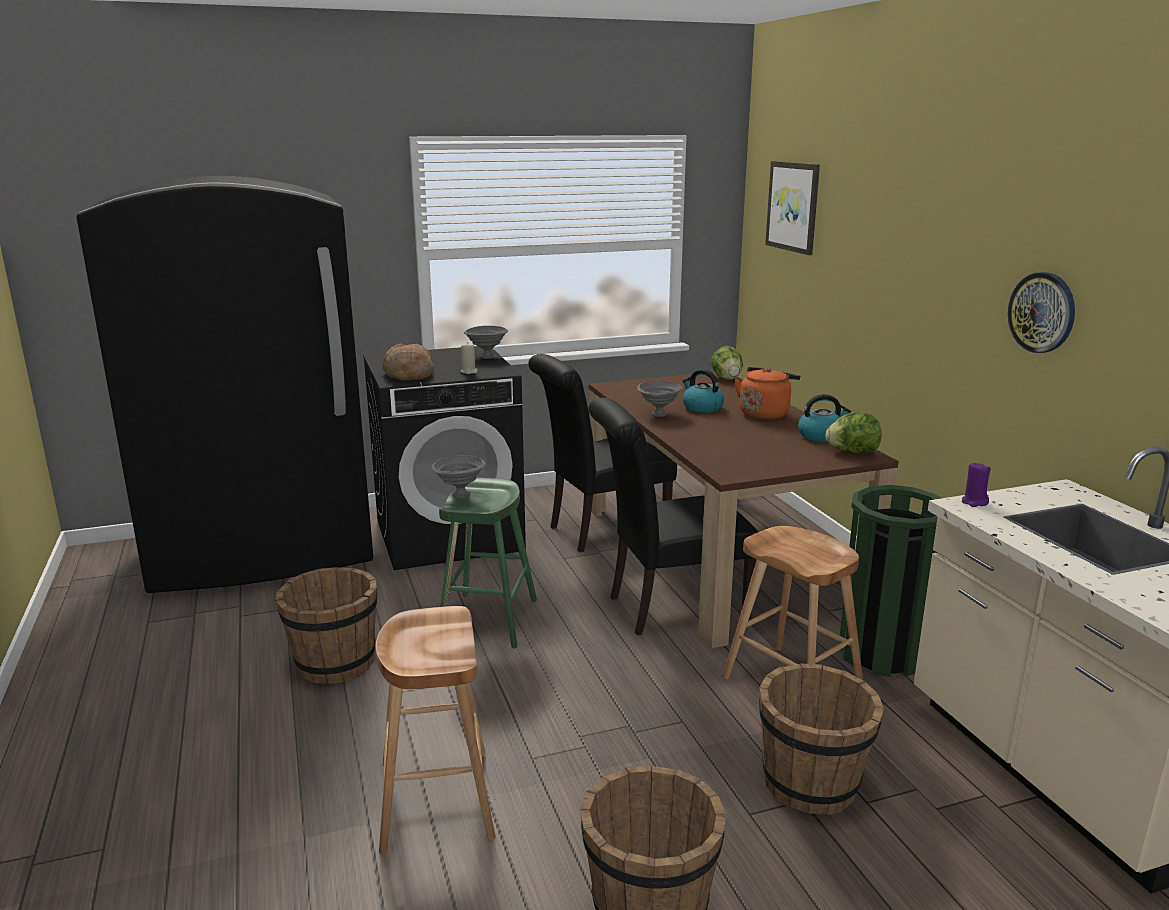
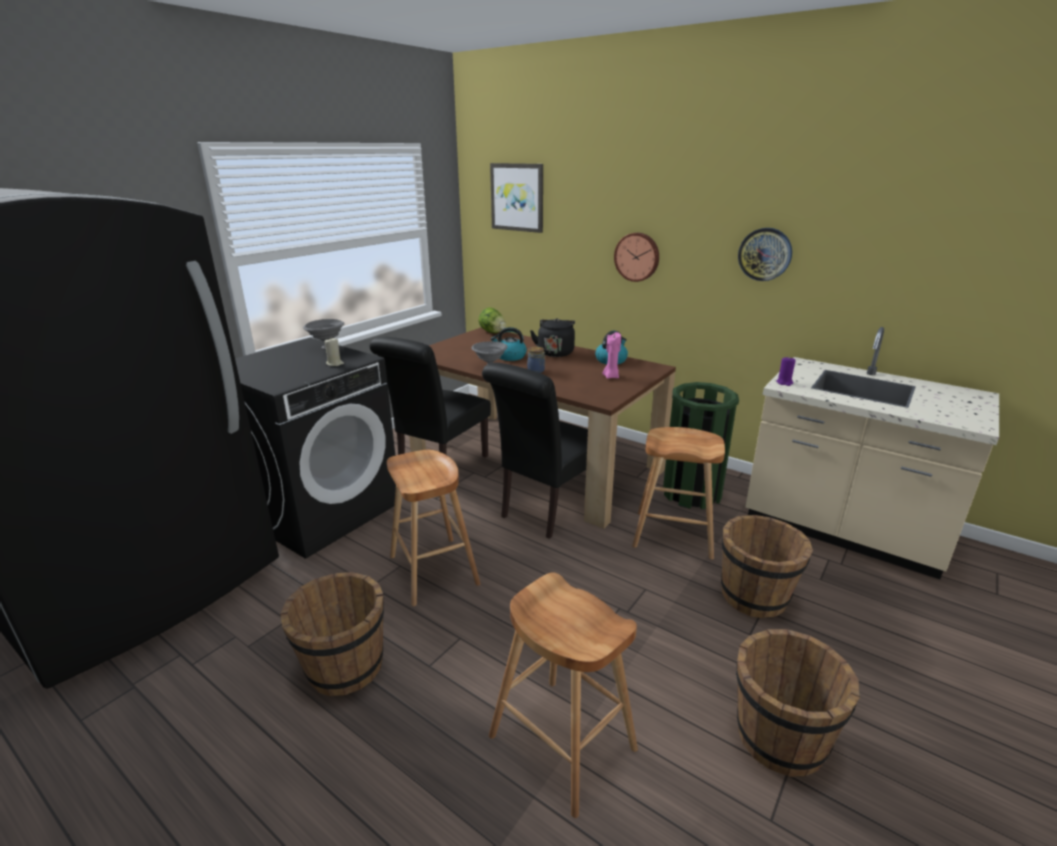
camera: 35 degrees left, 5 degrees up
(408, 375) = (283, 378): bread -> none
(459, 495) = (405, 475): grey bowl -> none
(488, 620) = (433, 570): green stool -> brown stool
(706, 428) = (536, 371): none -> jar
(765, 413) = (555, 352): orange kettle -> black kettle
(786, 452) = (611, 376): none -> pink candle
(852, 452) = (644, 367): lettuce -> none
(902, 299) = (637, 257): none -> wall clock

